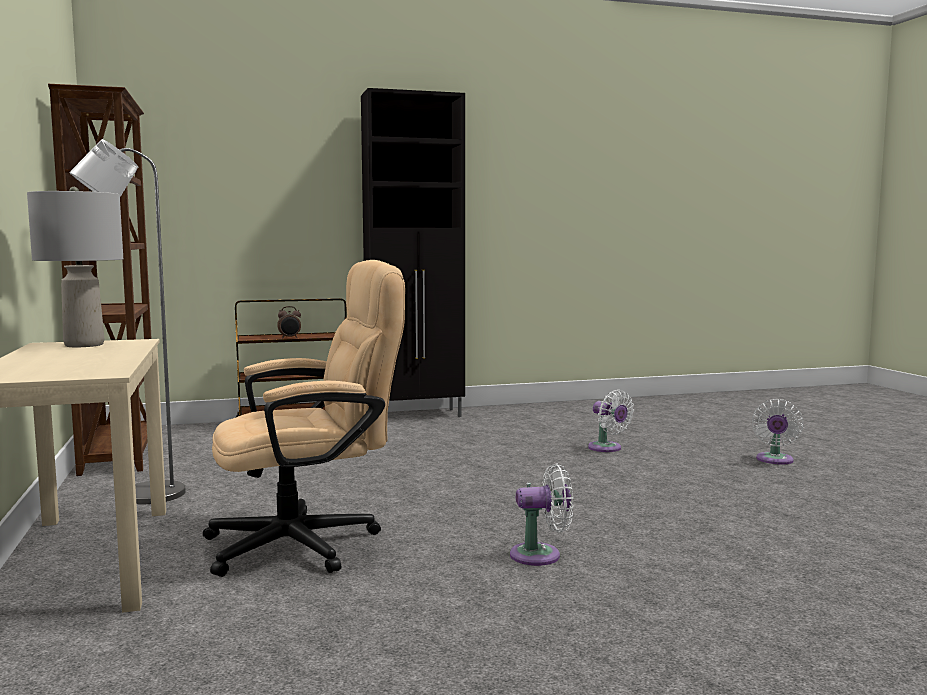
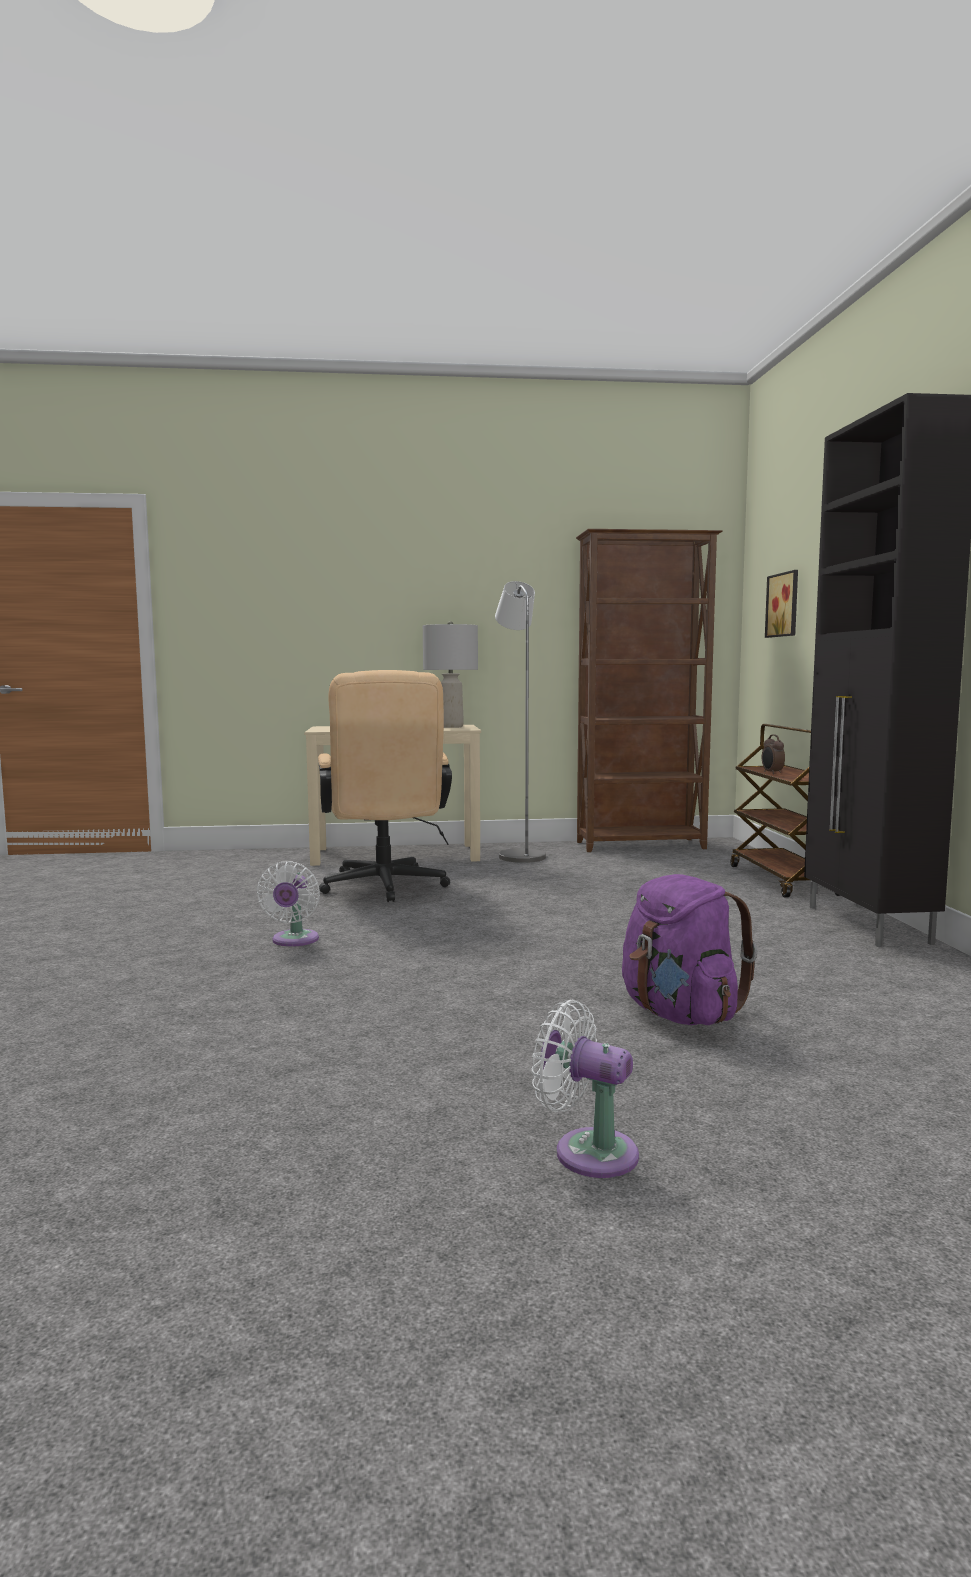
camera: 100 degrees right, 0 degrees up
(199, 194) = (785, 605): none -> picture
(607, 448) = (680, 1014): white fan -> purple backpack

